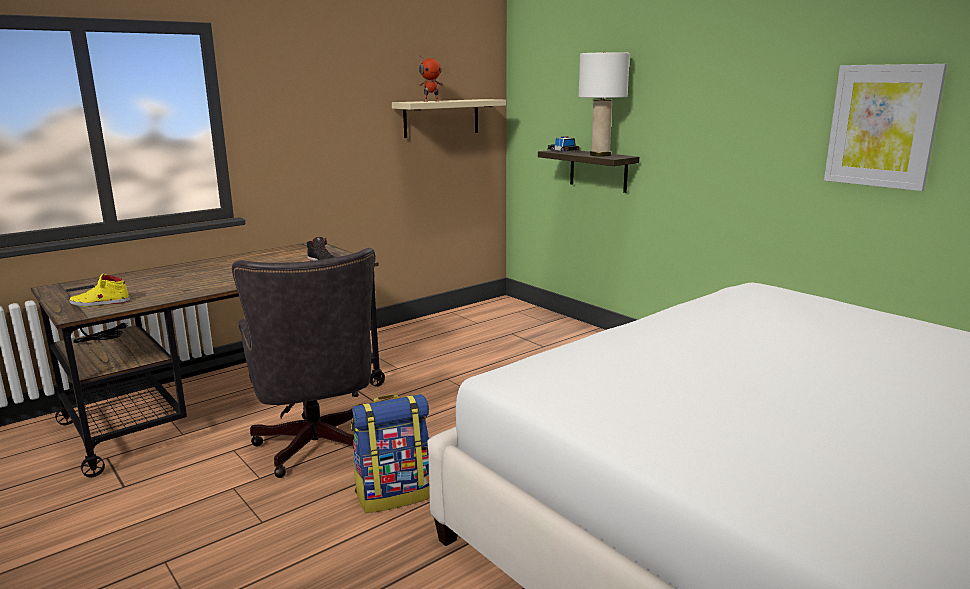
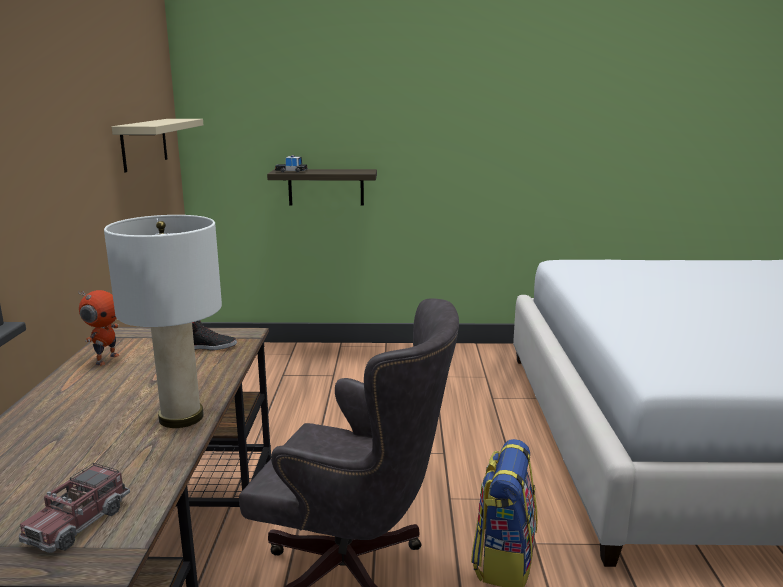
camera: 50 degrees left, 0 degrees up
(100, 303) = (78, 523): yellow shoe -> toy truck
(431, 101) = (155, 123): toy robot -> toy robot (106, 359)
(600, 155) = (343, 171): white table lamp -> white table lamp (180, 417)
(882, 126) = (596, 129): picture -> none

